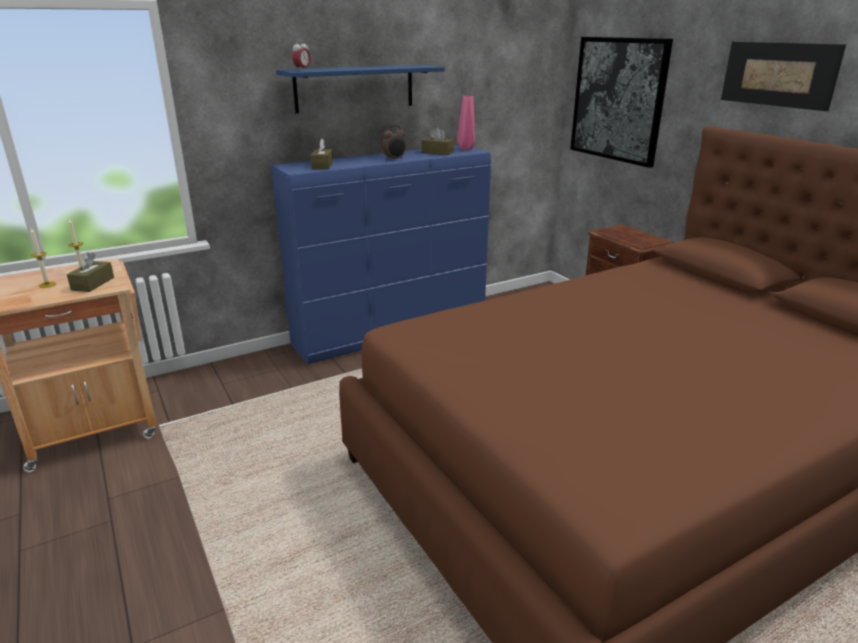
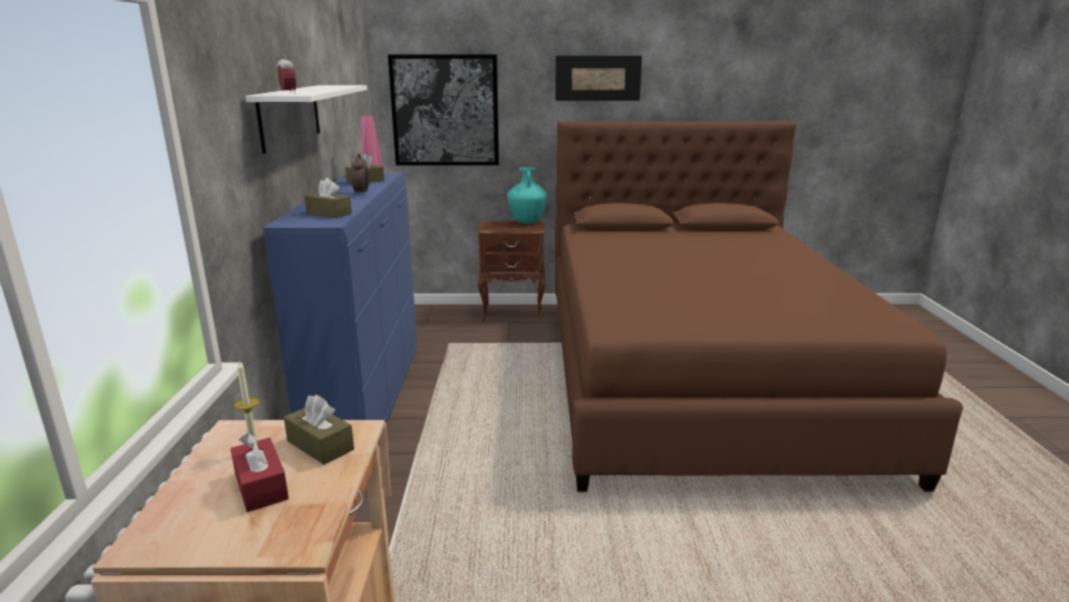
camera: 60 degrees left, 5 degrees down
(47, 285) = (261, 486): candle -> red tissue box
(355, 88) = (290, 116): blue shelf -> white shelf
(652, 239) = (527, 222): none -> turquoise vase

